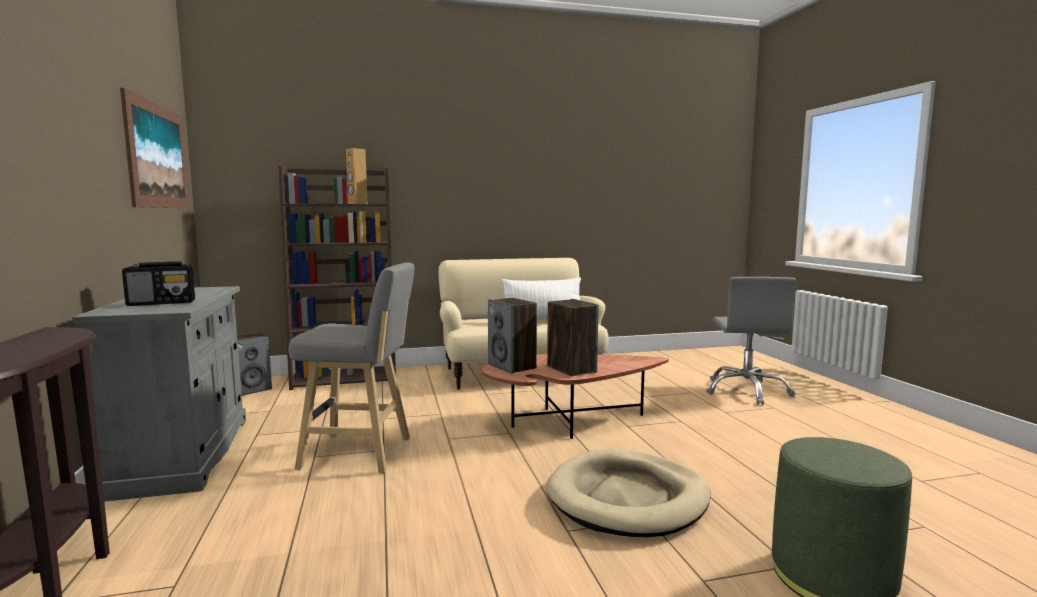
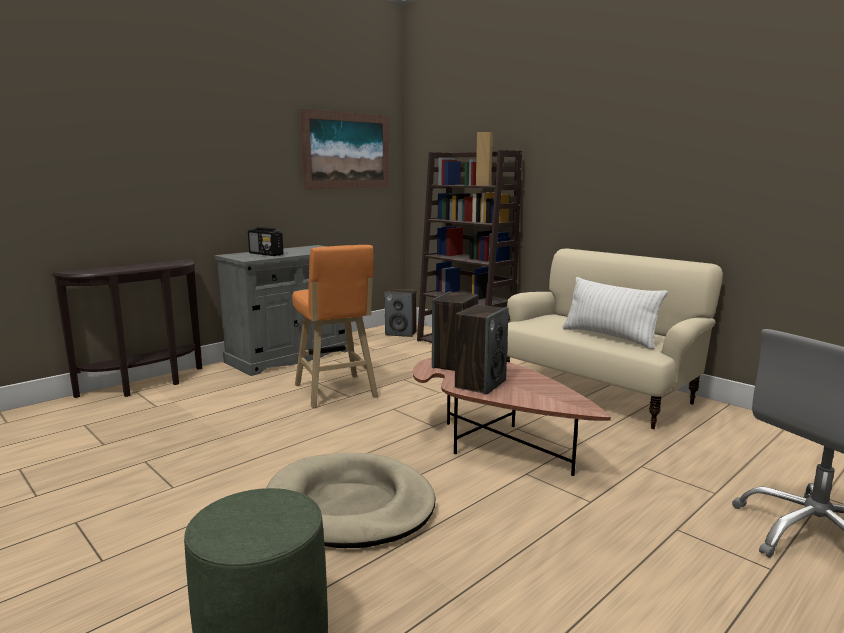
camera: 60 degrees right, 5 degrees up
(361, 453) = (336, 392): grey stool -> orange stool

